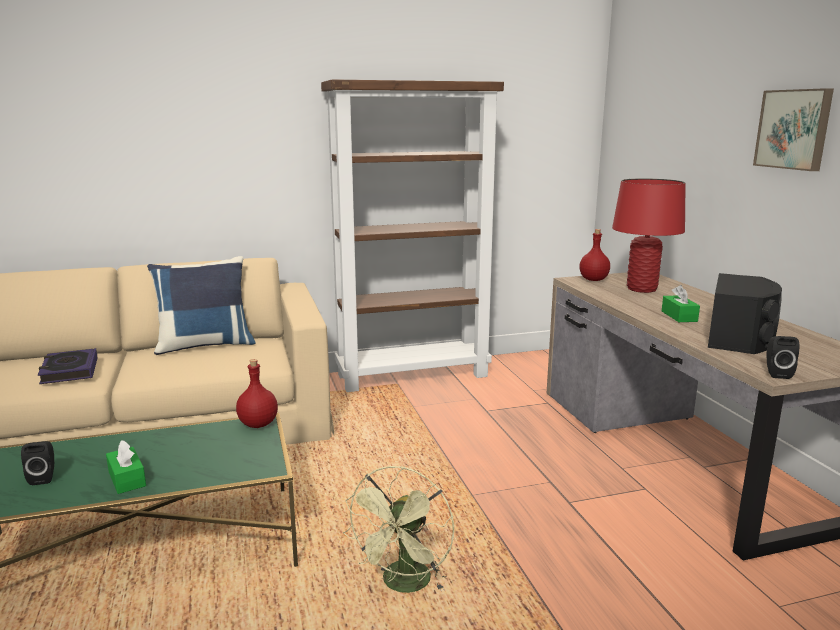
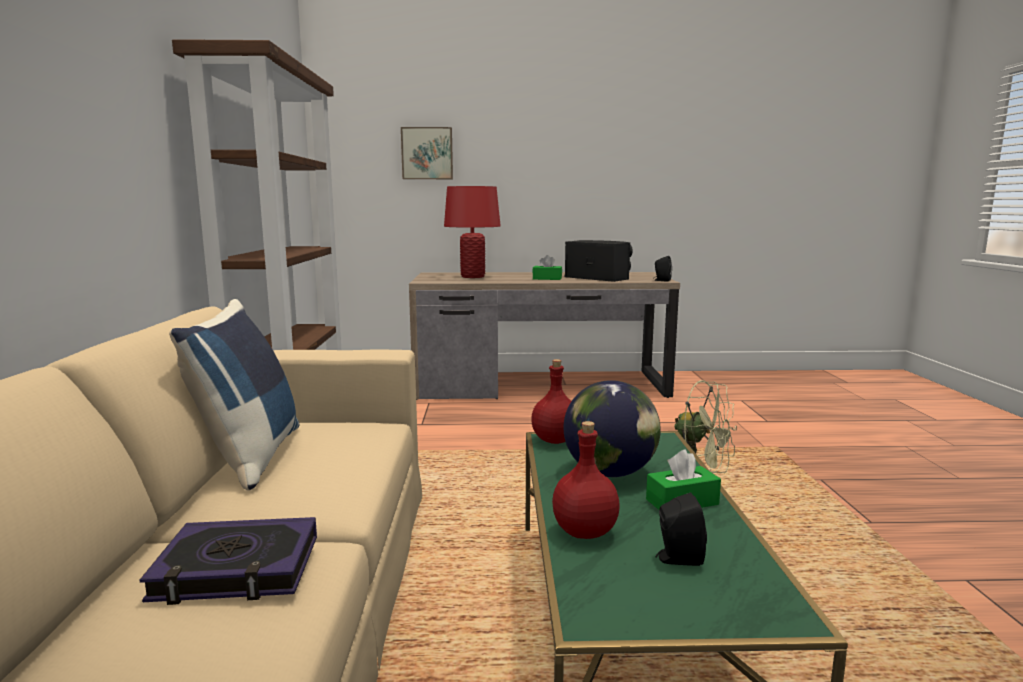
camera: 75 degrees left, 5 degrees down
(187, 450) = (610, 473): none -> globe
(594, 280) = (431, 279): red bottle -> red bottle (586, 532)
(794, 129) = (547, 147): picture -> picture (427, 153)

